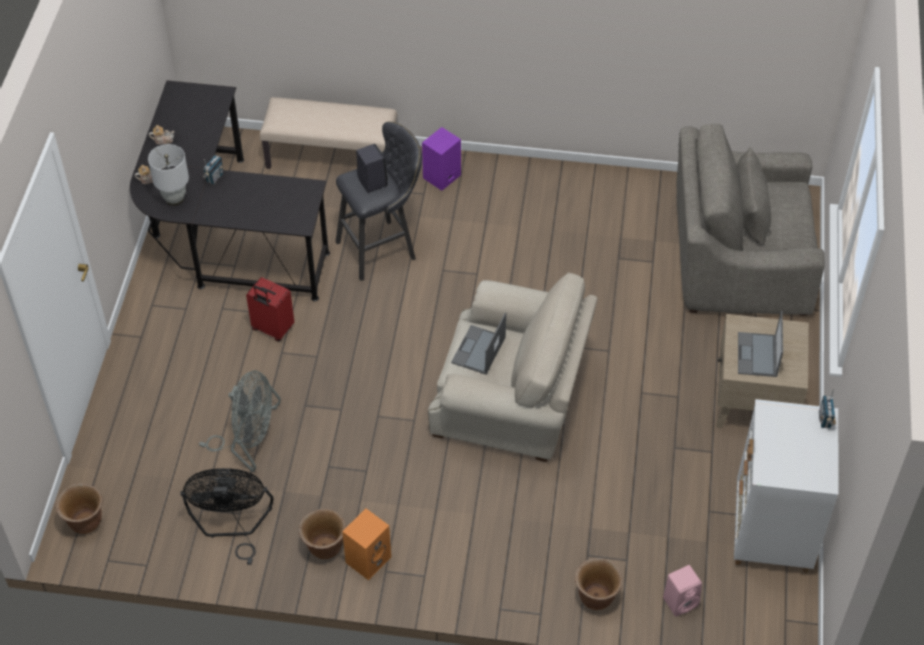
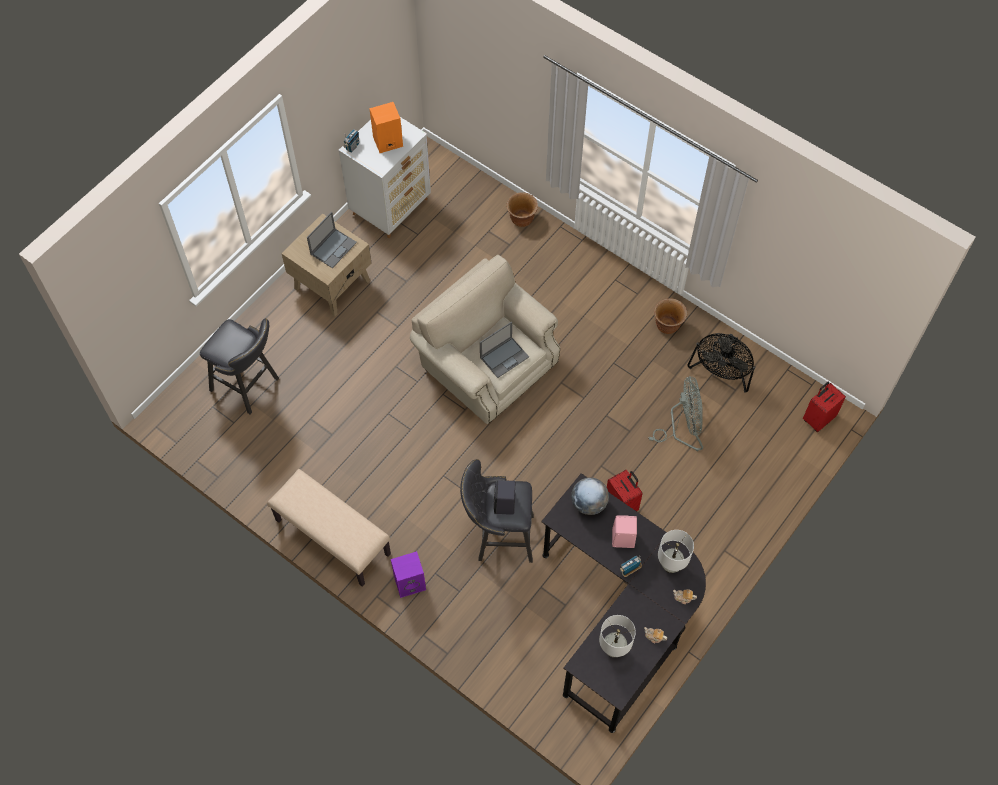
camera: 150 degrees left, 10 degrees up
(85, 522) = (818, 418): brown planter -> red suitcase
(196, 116) = (614, 649): none -> white table lamp
(248, 438) = (681, 425): grey fan -> grey fan turned 135 degrees clockwise
(287, 214) = (589, 503): none -> globe
(332, 157) = (486, 654): beige bench -> beige bench (332, 537)
(368, 558) = (643, 306): orange speaker -> orange speaker (387, 142)
(681, 601) = (474, 195): pink speaker -> pink speaker (622, 538)
(738, 260) = (250, 388): grey armchair -> black stool

